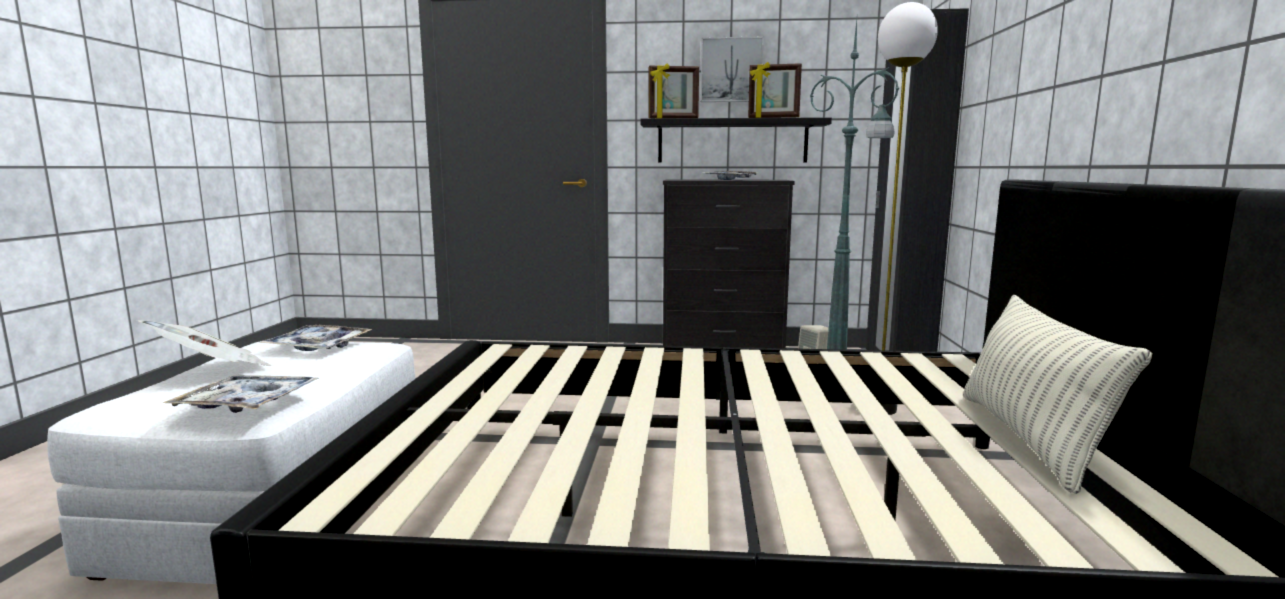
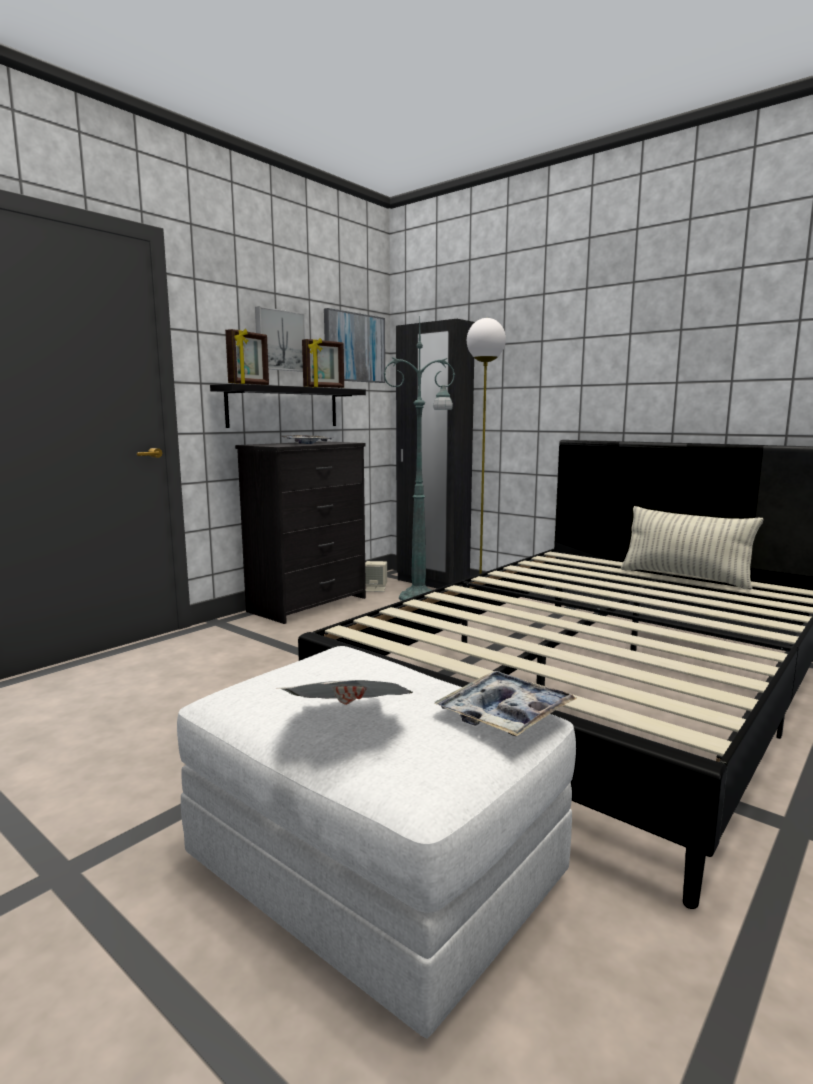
camera: 55 degrees left, 0 degrees up
(318, 346) = (315, 672): tray -> none
(847, 67) = (354, 347): none -> picture

